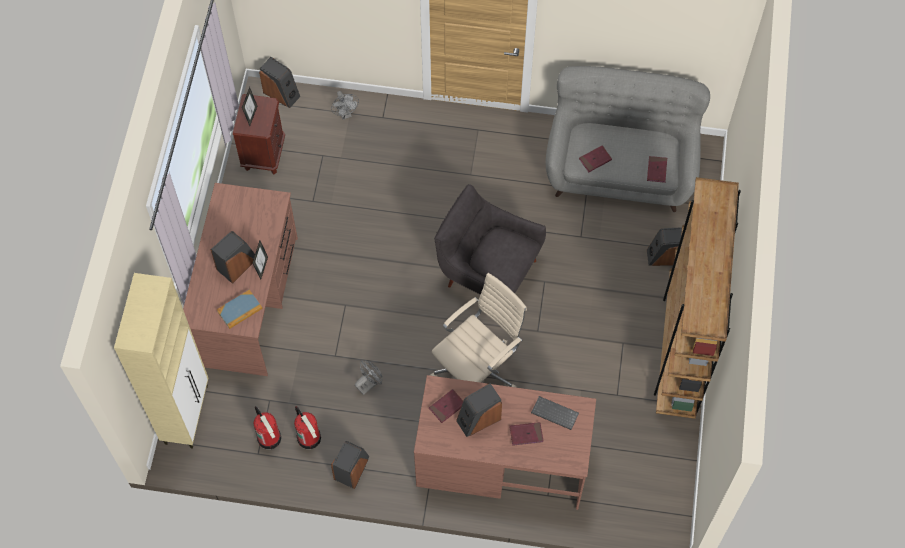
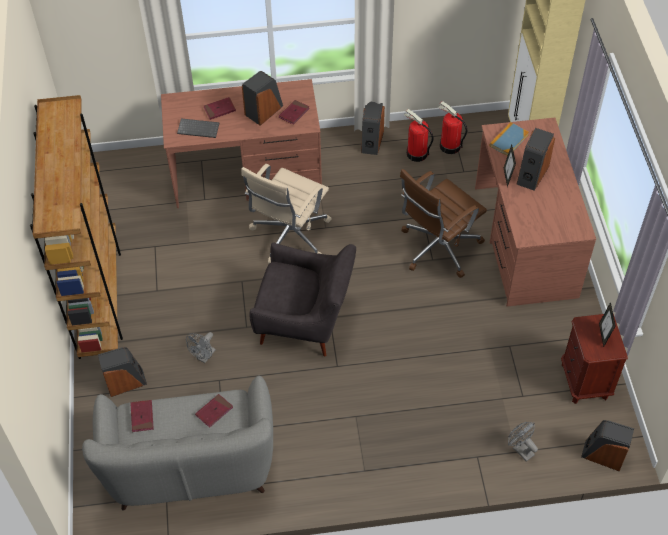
camera: 165 degrees right, 10 degrees down
(335, 316) = (438, 248): none -> brown office chair
(369, 384) = (383, 203): grey fan -> grey fan (204, 357)

